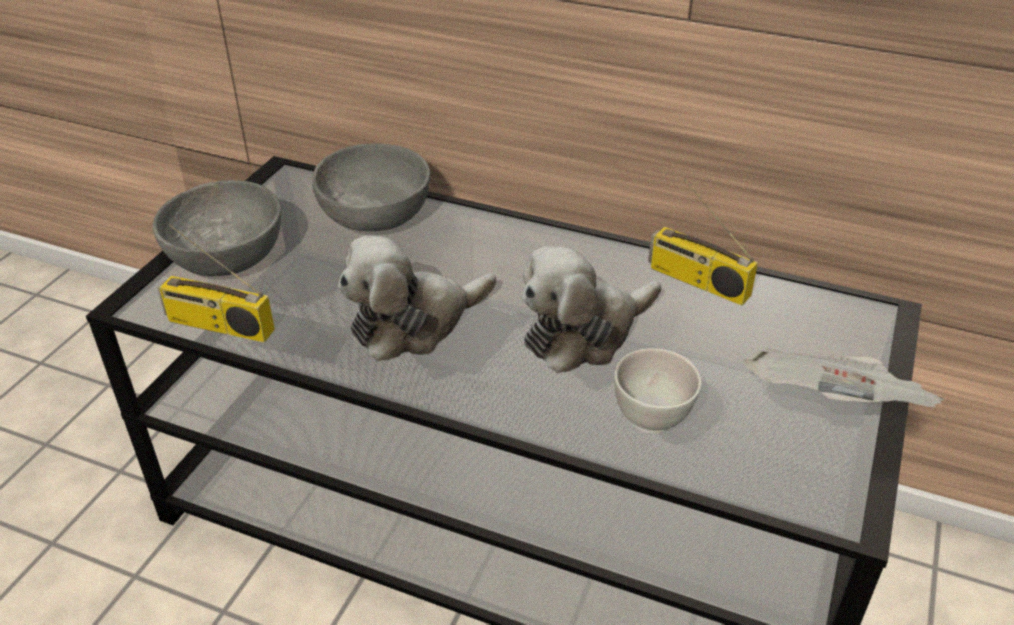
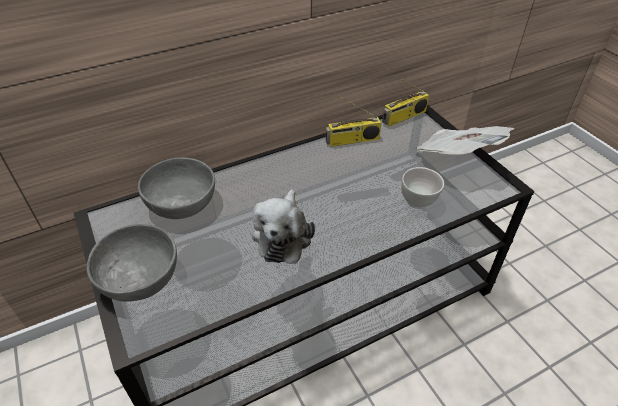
camera: 50 degrees left, 5 degrees up
(218, 326) = (197, 311): radio -> radio (404, 117)
(584, 333) = (349, 188): plush toy -> none

